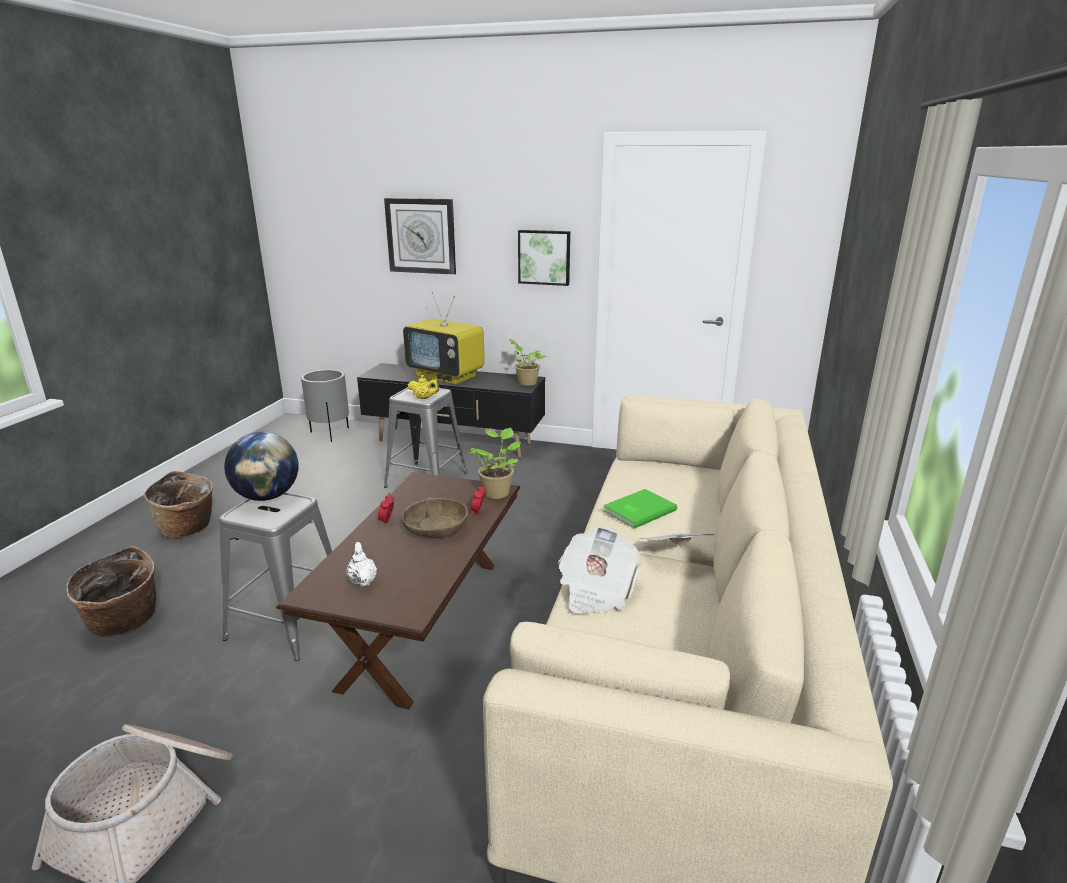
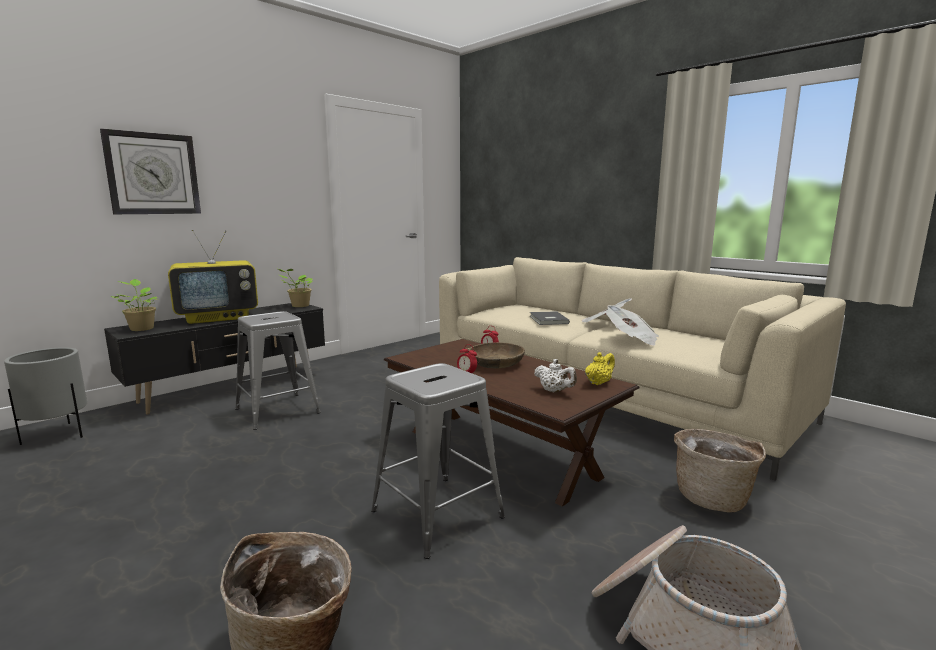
camera: 60 degrees left, 10 degrees down
(188, 529) = (108, 567): basket -> basket (712, 497)
(267, 496) = (408, 376): globe -> none
(362, 581) = (554, 391): white teapot -> white teapot turned 150 degrees counterclockwise
(424, 398) = (284, 317): yellow teapot -> yellow teapot (598, 383)
(497, 492) = (464, 344): potted plant -> potted plant (141, 328)
(544, 257) = (288, 194): picture -> none
(637, 510) = (547, 320): green book -> grey book

